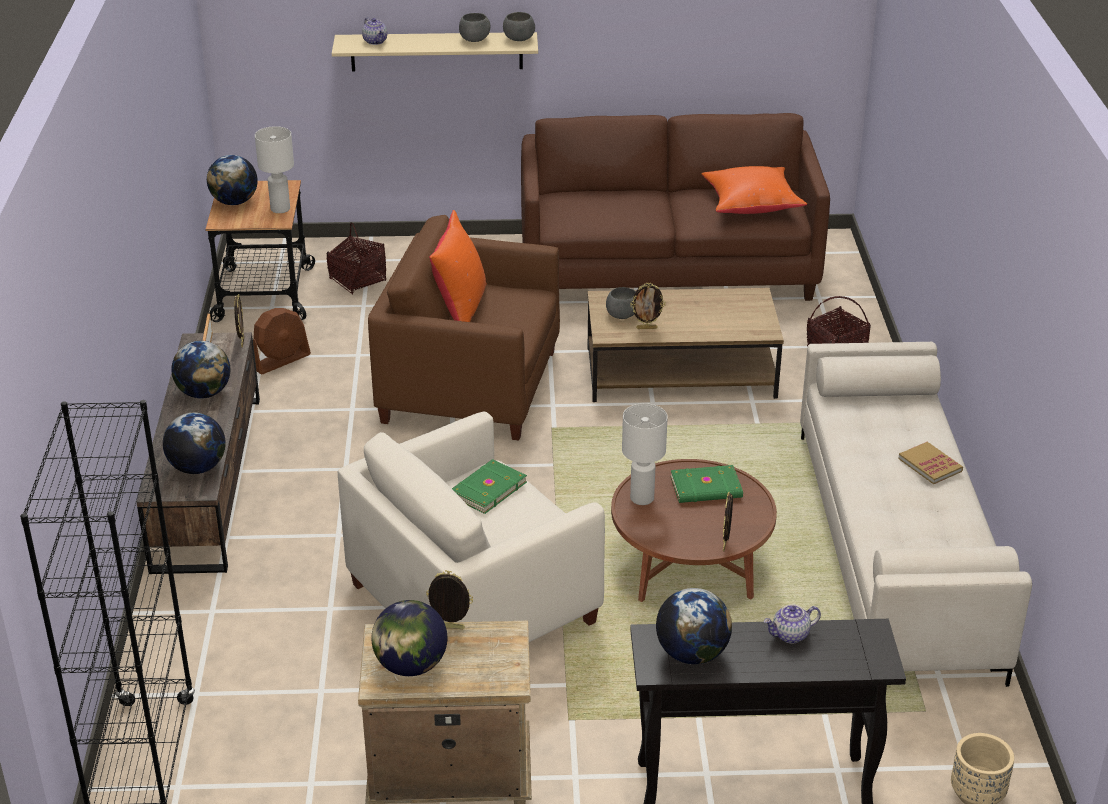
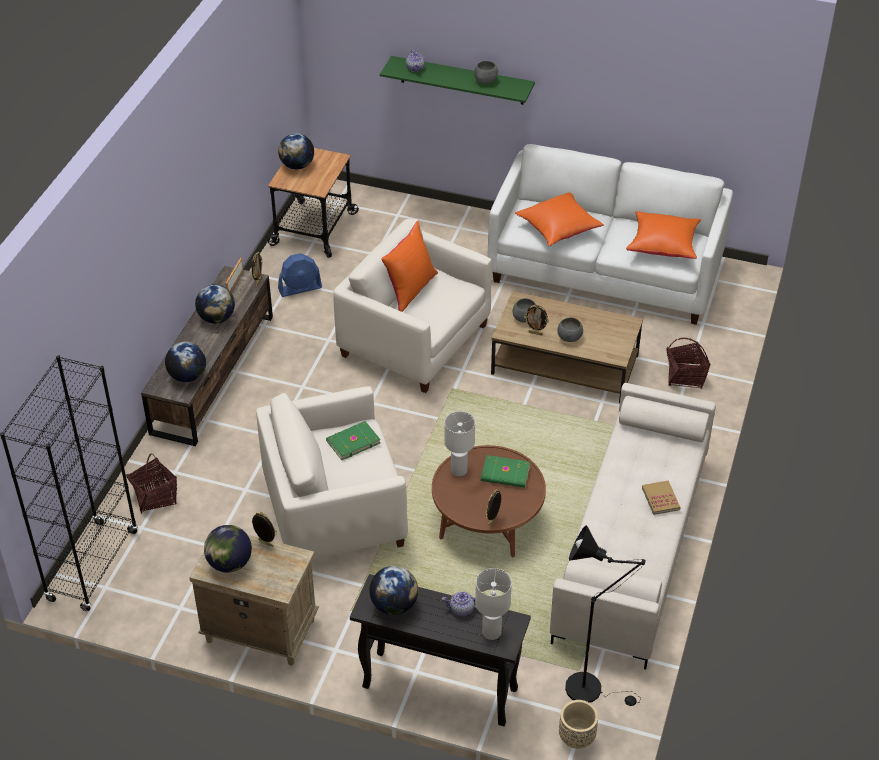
camera: 20 degrees right, 10 degrees up
(280, 209) = (325, 179): white table lamp -> white table lamp (492, 633)
(280, 360) = (300, 288): brown fan -> blue fan
(357, 280) = (382, 231): basket -> basket (155, 497)
(436, 51) = (462, 80): beige shelf -> green shelf
(470, 387) = (414, 341): brown armchair -> white armchair
(518, 39) = (517, 86): grey bowl -> grey bowl (569, 337)
(614, 212) = (559, 229): none -> orange pillow
(668, 268) = (606, 271): brown sofa -> white sofa
(955, 729) = (591, 689): none -> black floor lamp

